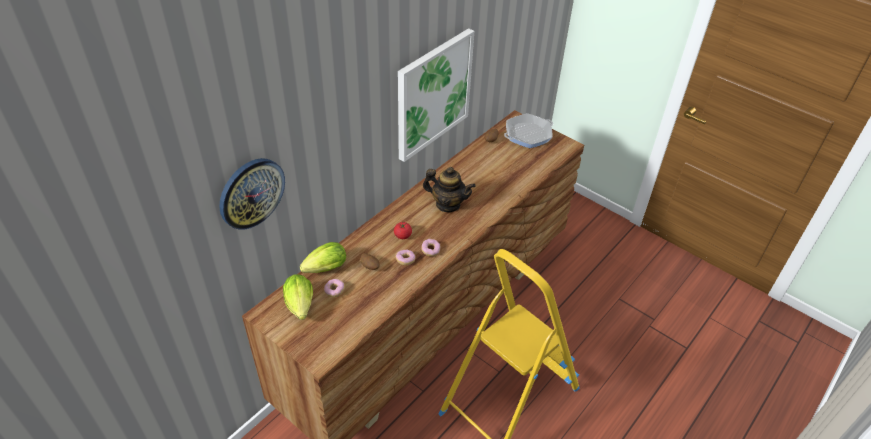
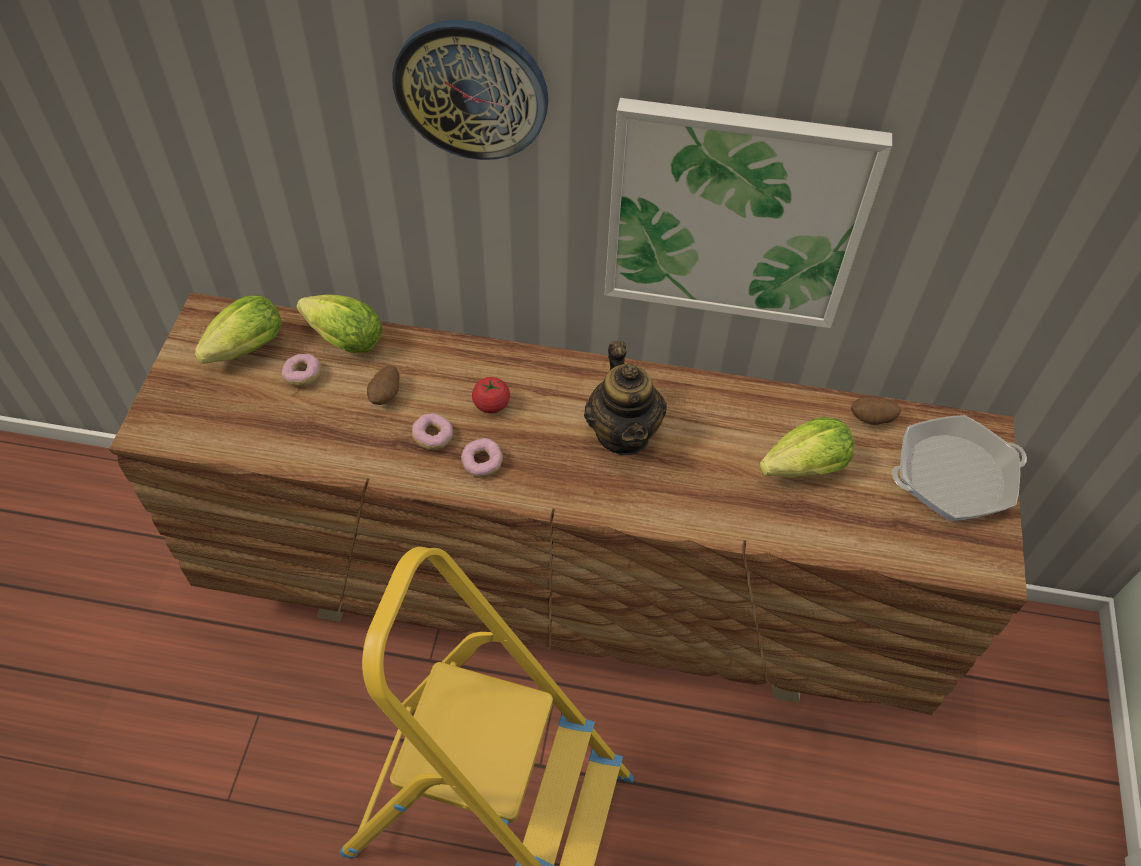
camera: 60 degrees right, 10 degrees up
(251, 193) = (209, 106): wall clock -> wall clock (471, 89)
(499, 168) = (799, 469): none -> lettuce
(528, 134) = (954, 475): frying pan -> frying pan turned 135 degrees clockwise

